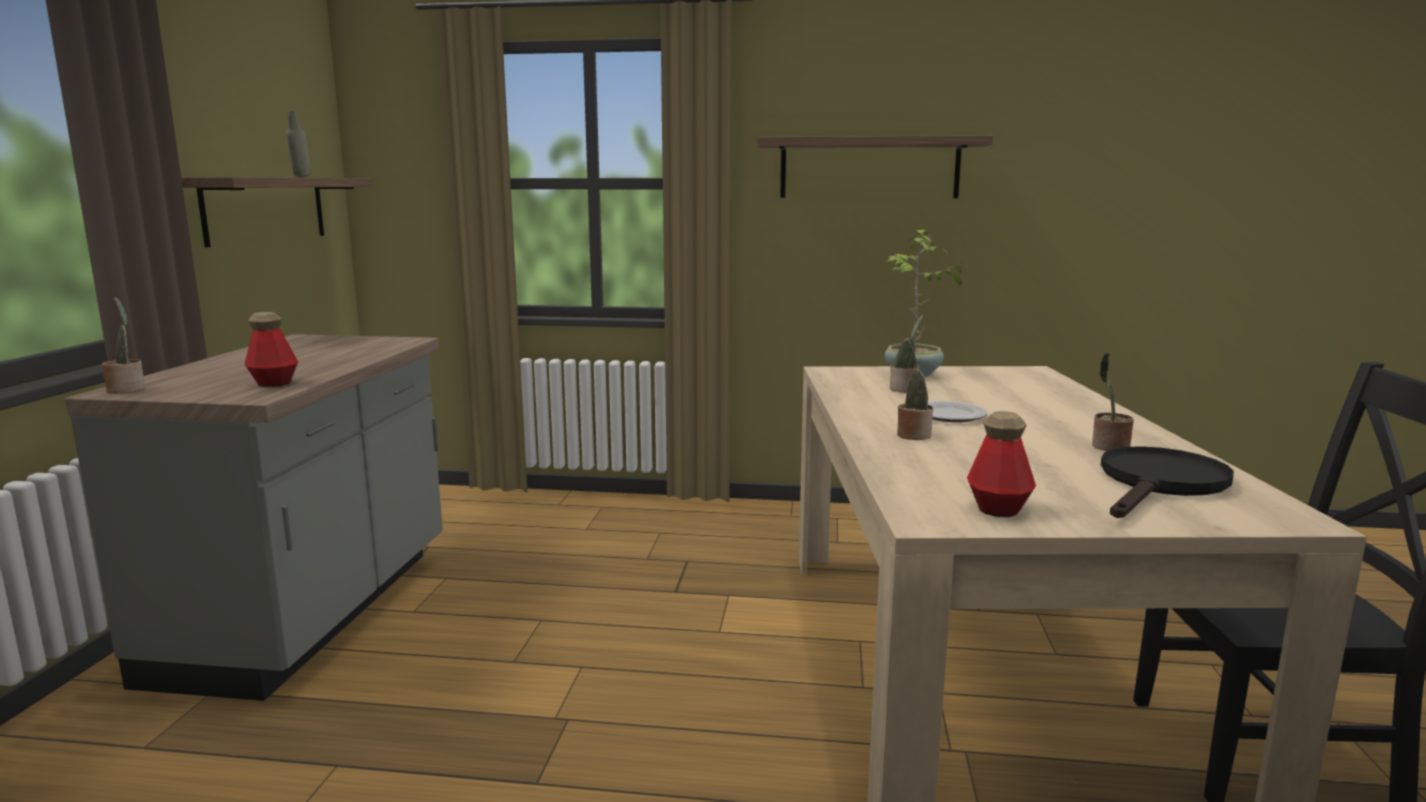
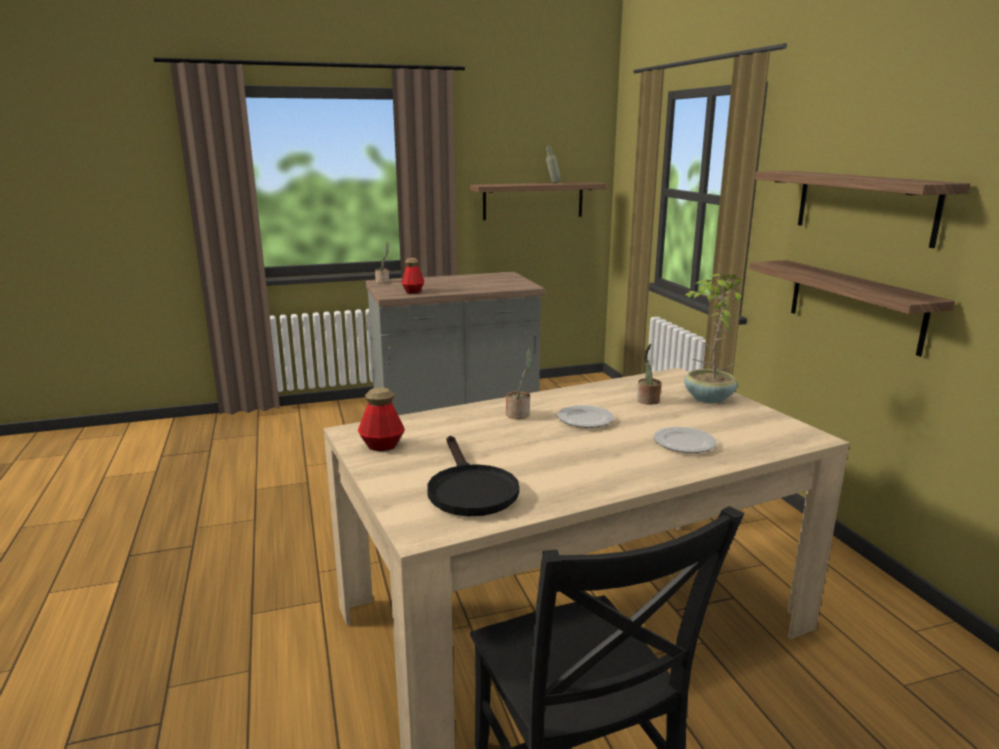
camera: 65 degrees right, 5 degrees up
(873, 267) = (854, 305): none -> shelf
(1035, 399) = (684, 443): none -> plate
(1108, 447) = (554, 472): potted plant -> none
(1159, 484) = (469, 489): black frying pan -> black frying pan turned 60 degrees clockwise

